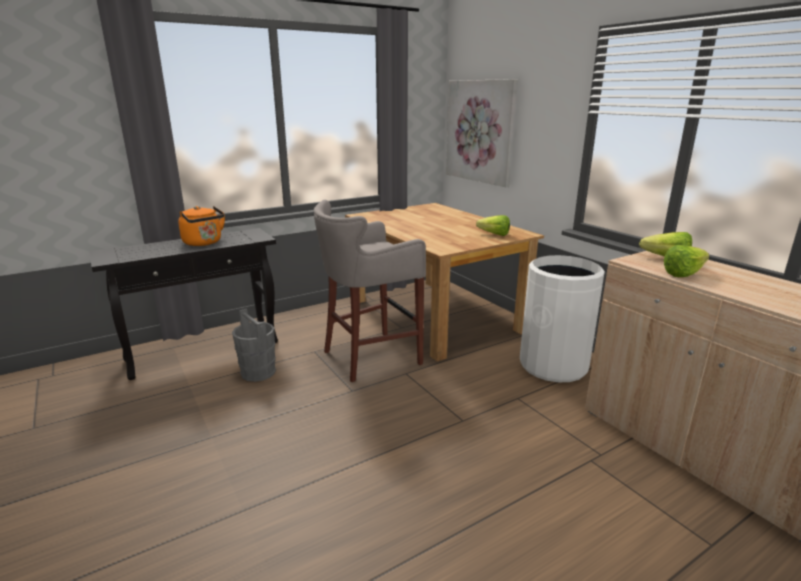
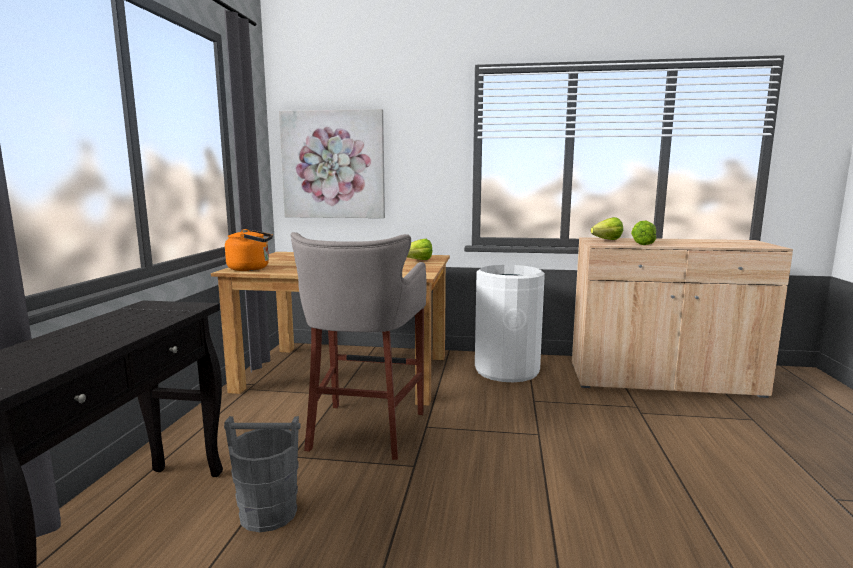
camera: 50 degrees left, 10 degrees down
(204, 243) = (113, 330): orange kettle -> orange kettle (251, 268)

